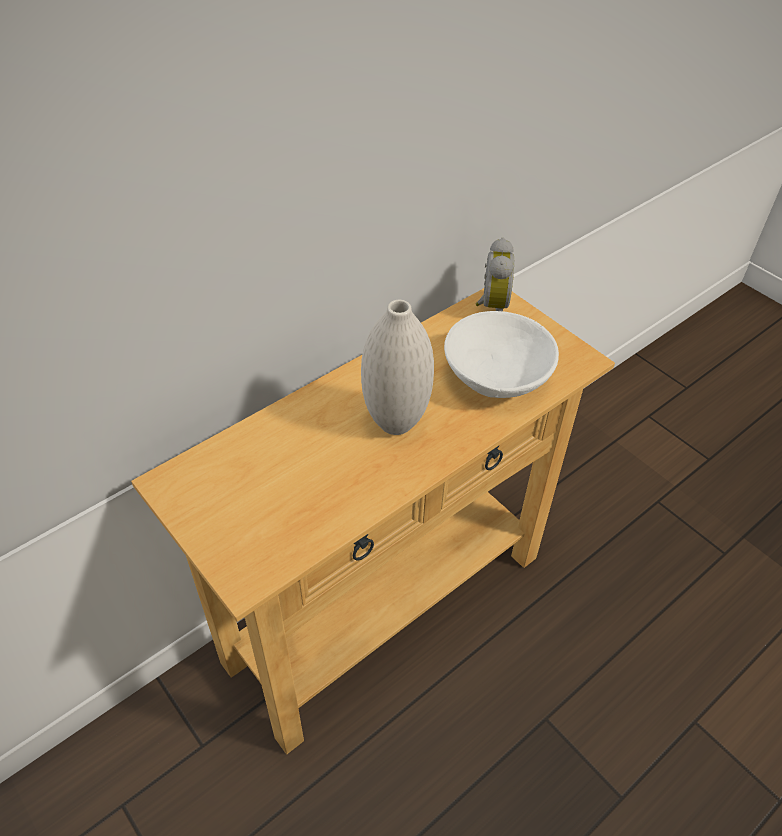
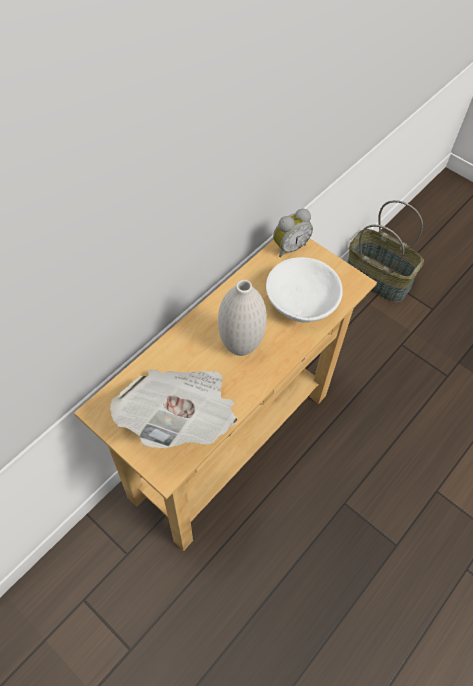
camera: 10 degrees left, 10 degrees up
(286, 506) = (181, 417): none -> newspaper
(491, 306) = (289, 247): alarm clock -> alarm clock turned 60 degrees clockwise
(632, 410) = (378, 278): none -> basket

